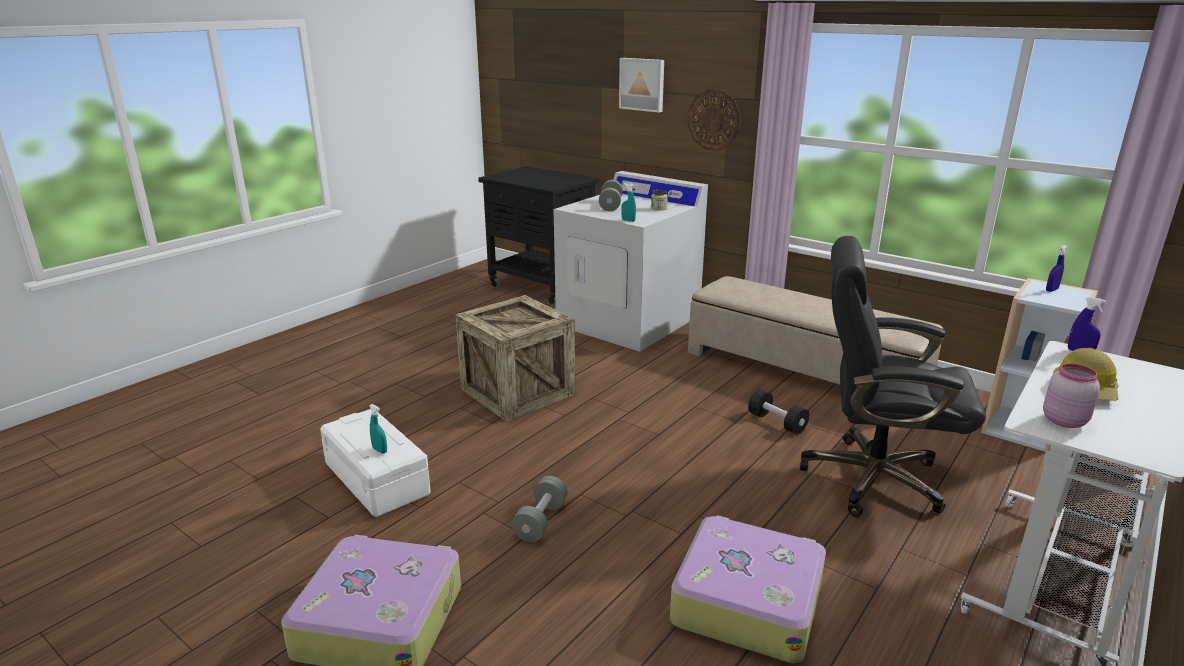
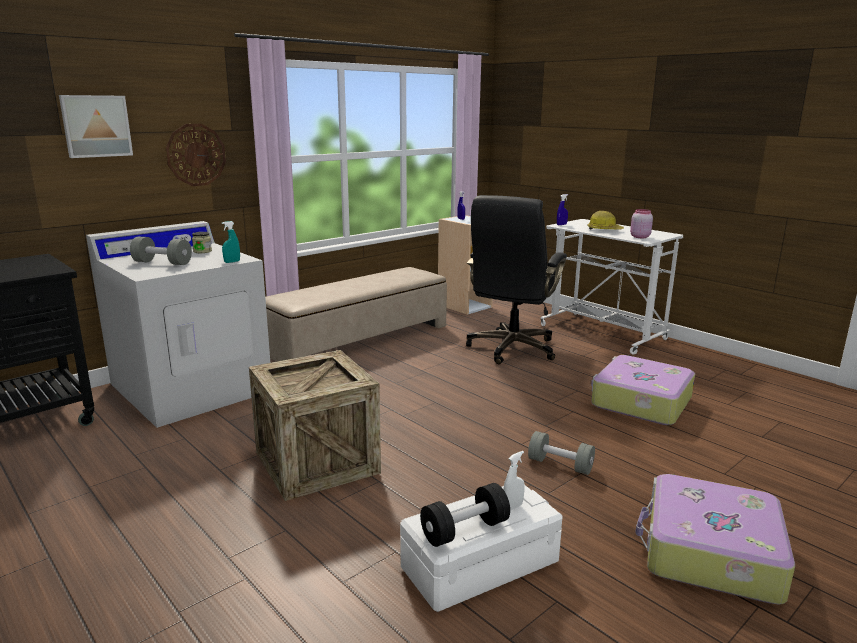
camera: 80 degrees left, 5 degrees down
(380, 450) = (512, 507): turquoise spray bottle -> white spray bottle
(777, 422) = (434, 360): black dumbbell -> black dumbbell (465, 530)

